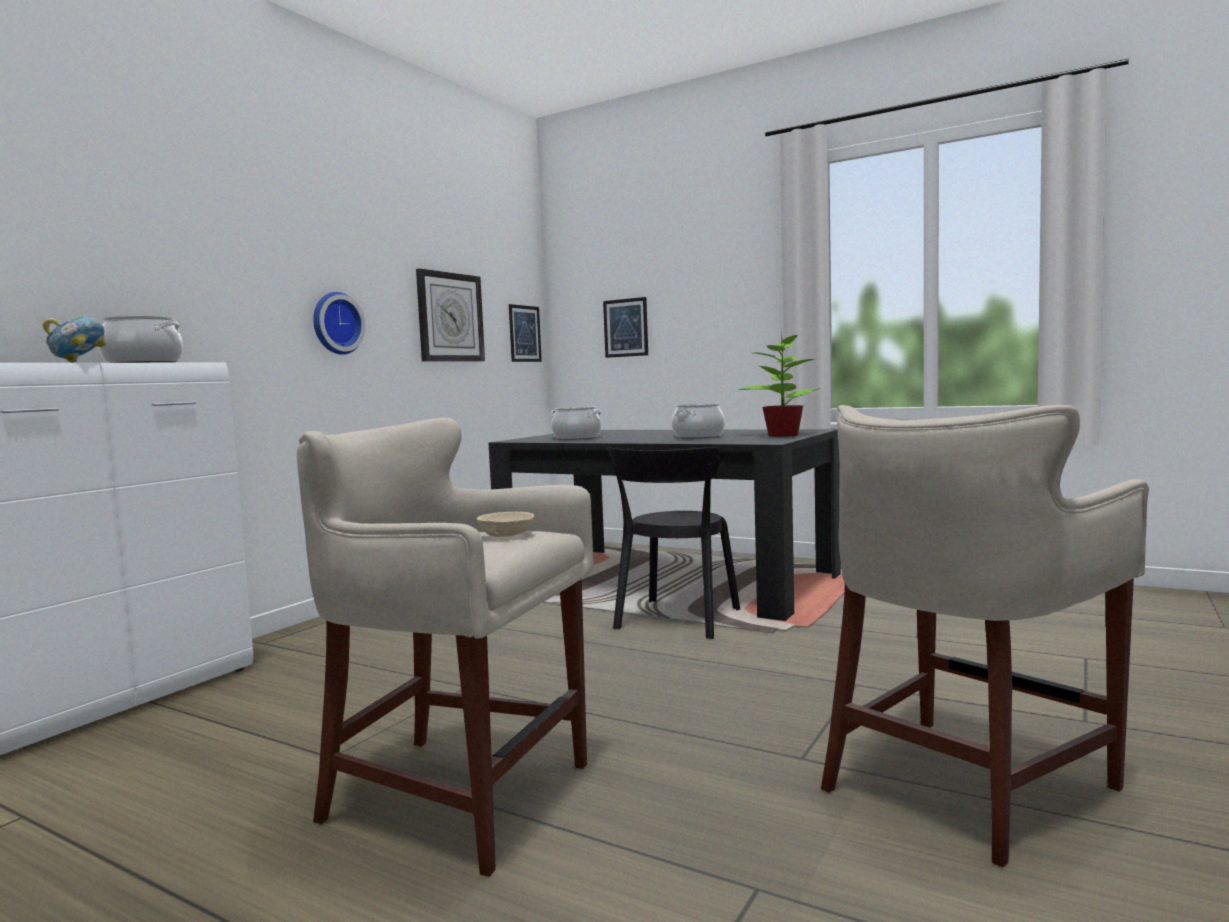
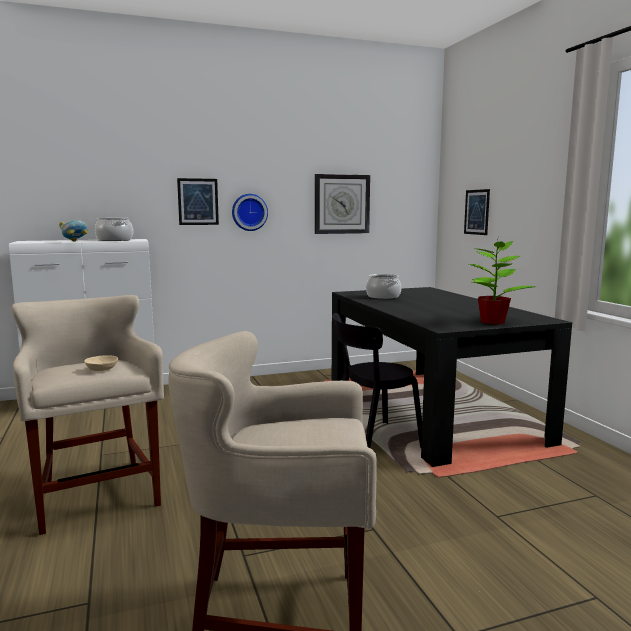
camera: 40 degrees right, 5 degrees up
(524, 333) = (413, 212): picture -> picture (198, 201)
(698, 436) = (443, 310): cooking pot -> none

